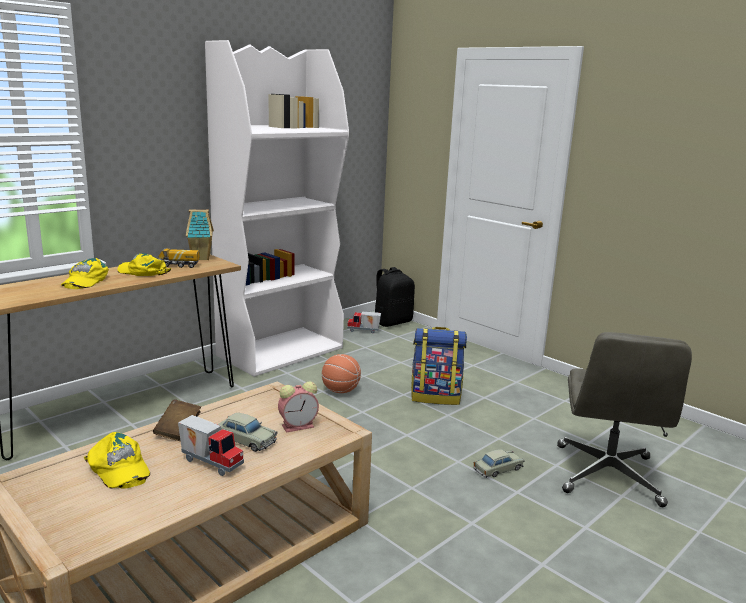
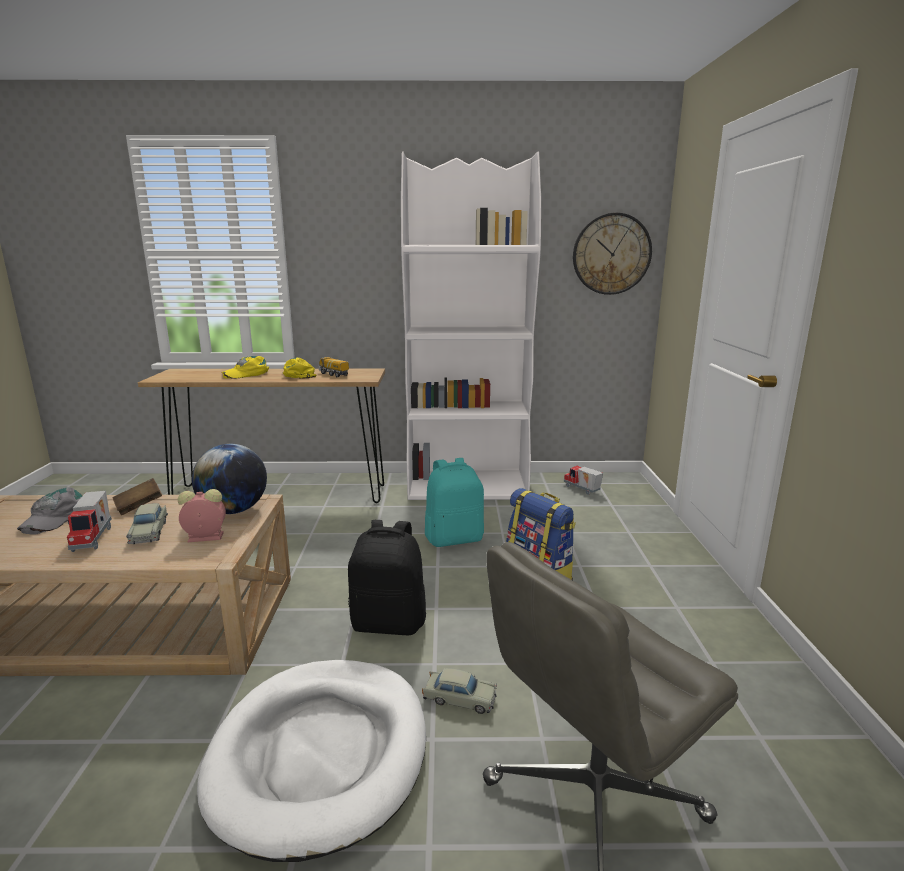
camera: 45 degrees right, 0 degrees up
(118, 468) = (53, 518): yellow cap -> grey cap
(201, 258) = (367, 371): toy house -> none
(273, 403) = (234, 510): none -> globe
(299, 426) = (204, 537): alarm clock -> alarm clock turned 150 degrees clockwise
(340, 390) = (454, 538): basketball -> turquoise backpack
(357, 132) = (611, 254): none -> wall clock
(392, 322) = (630, 489): black backpack -> black backpack (389, 622)
(483, 528) = (321, 754): none -> white dog bed

